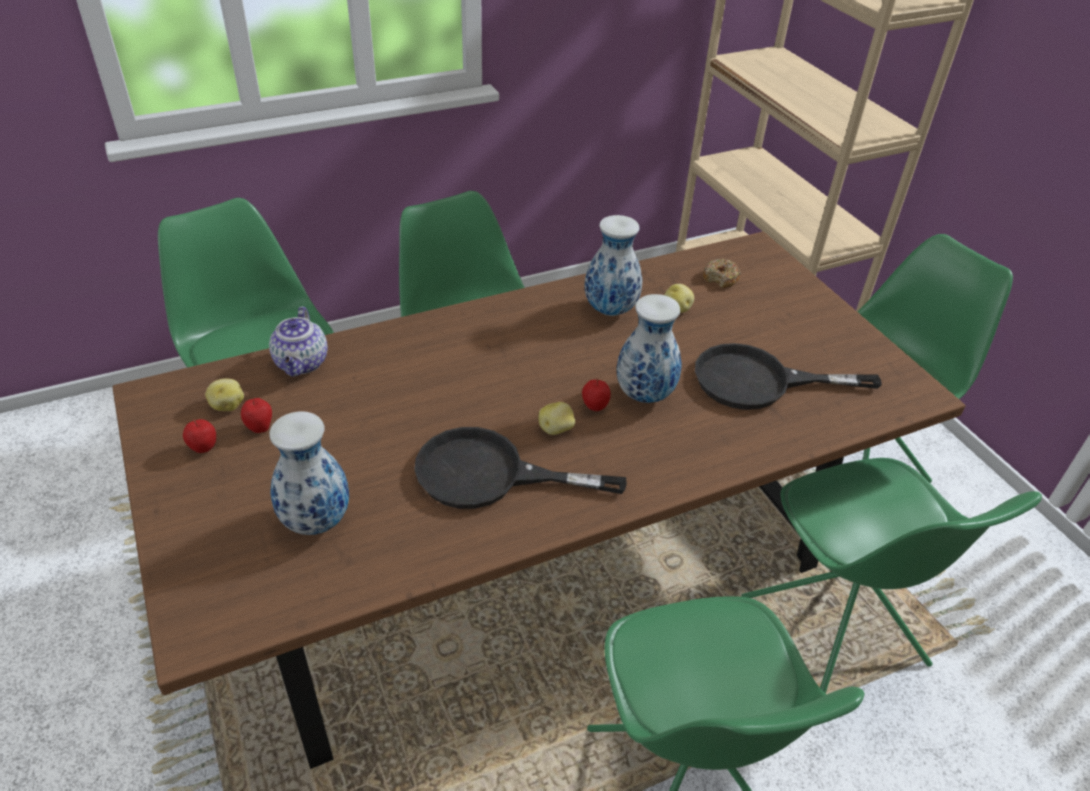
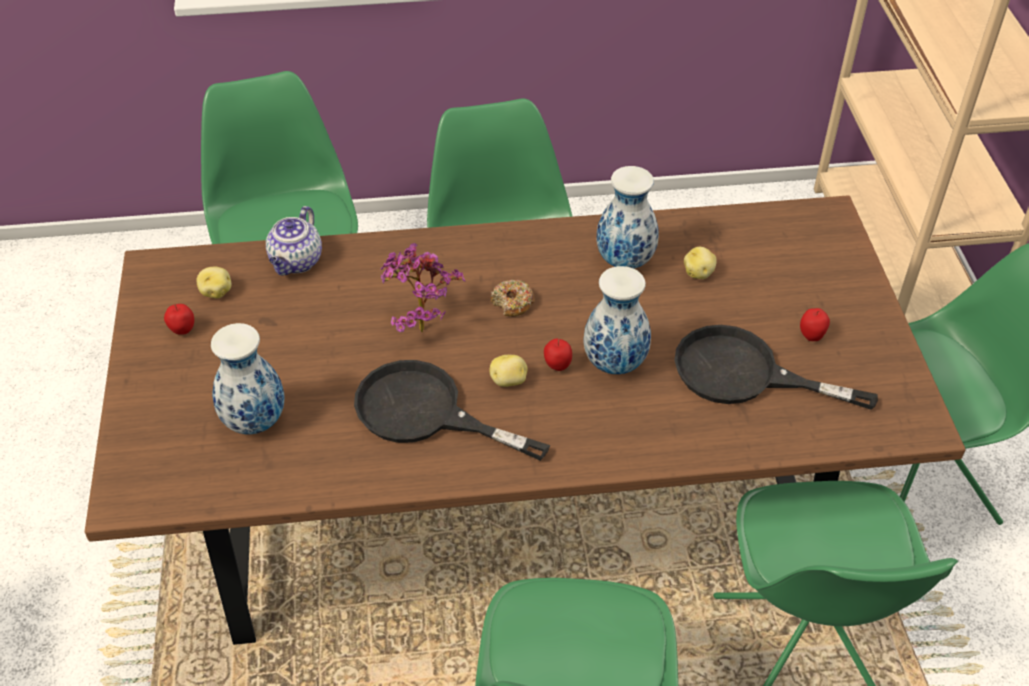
camera: 20 degrees right, 5 degrees up
(260, 428) = (237, 320): apple -> apple (811, 336)
(448, 397) = (419, 325): none -> potted plant
(720, 278) = (766, 246): donut -> donut (512, 303)

